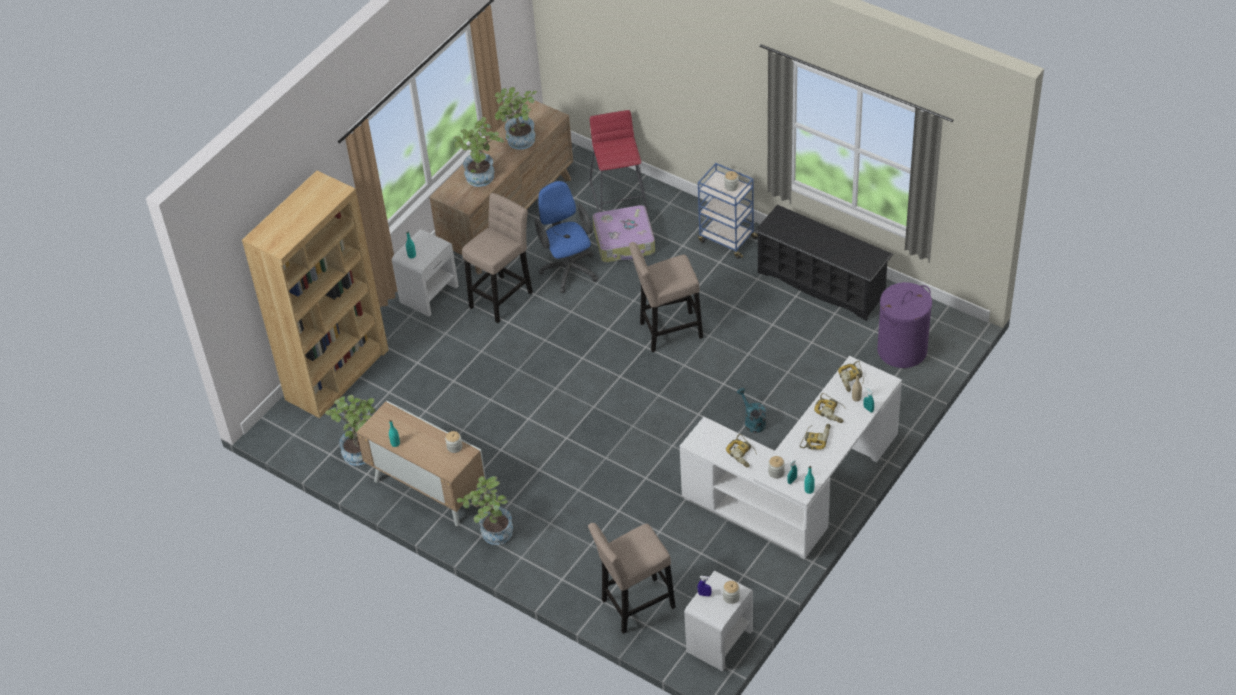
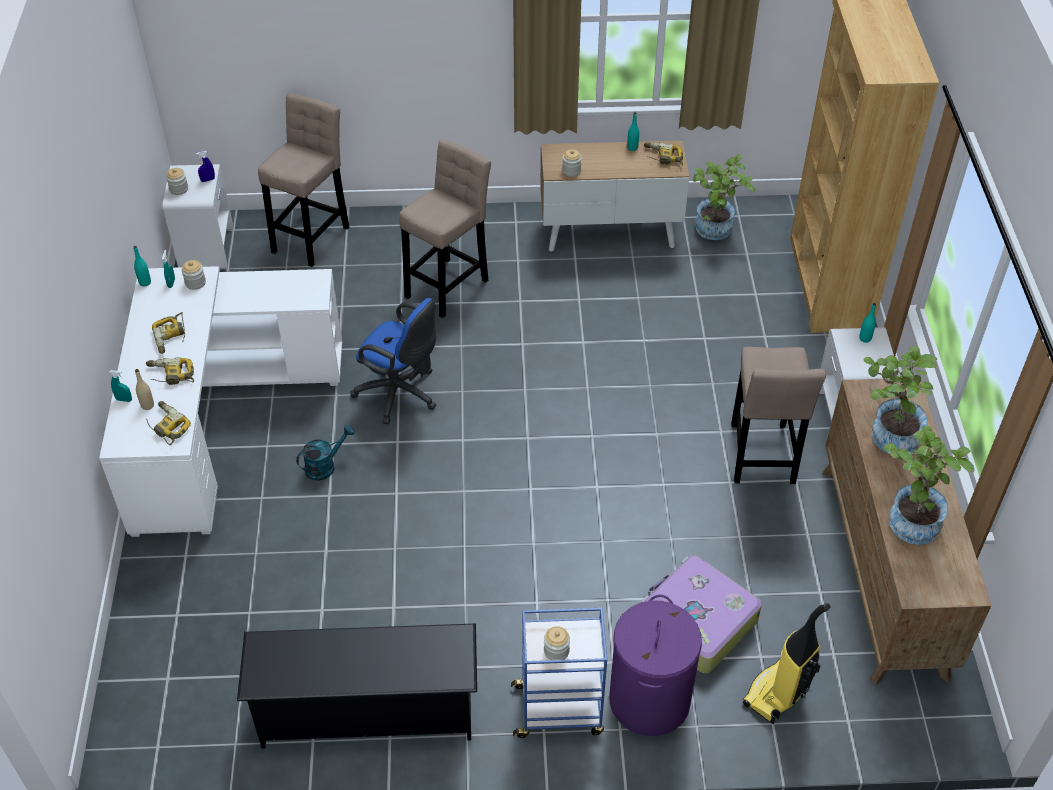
camera: 140 degrees right, 0 degrees up
(492, 533) = (507, 228): potted plant -> none
(568, 268) = (727, 540): blue office chair -> blue office chair (401, 394)
(619, 196) = (777, 694): red stool -> vacuum cleaner
(667, 331) = (521, 522): beige stool -> beige stool (449, 285)
(743, 454) = (252, 292): power drill -> power drill (662, 157)
(752, 421) = (325, 466): turquoise watering can -> turquoise watering can turned 60 degrees counterclockwise
(902, 350) = (185, 666): purple laundry basket -> purple laundry basket (649, 700)

